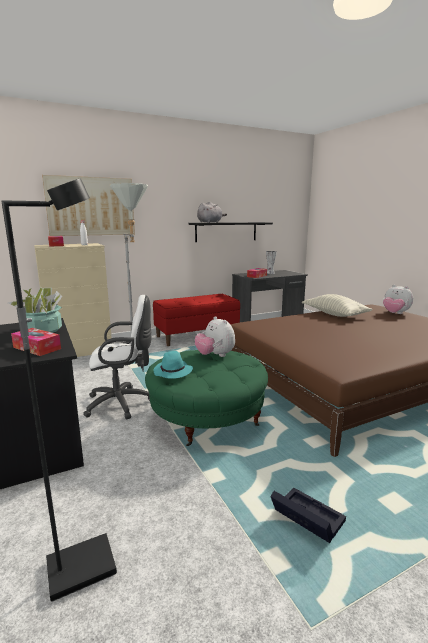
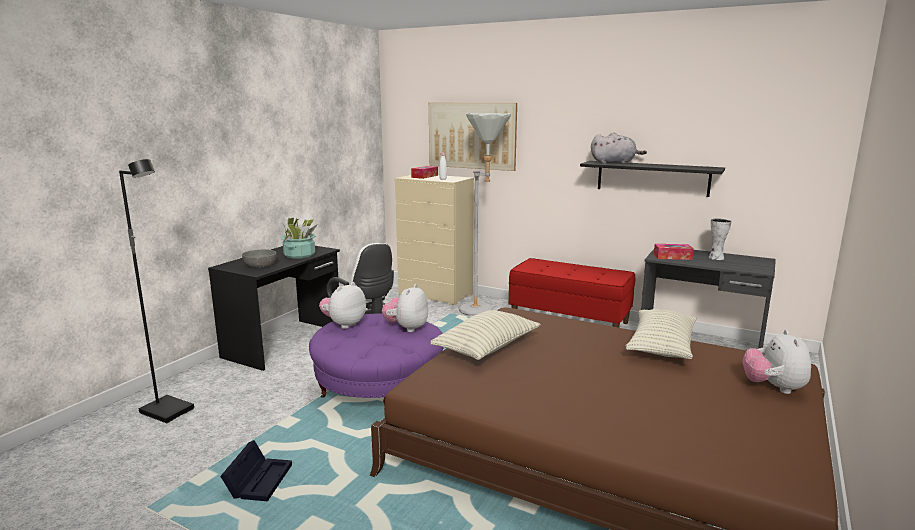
camera: 55 degrees right, 0 degrees up
(37, 348) = (260, 265): tissue box -> grey bowl
(173, 372) = (344, 324): turquoise hat -> plush toy
(207, 417) = (379, 390): green ottoman -> purple ottoman
(296, 341) = (487, 348): none -> pillow

